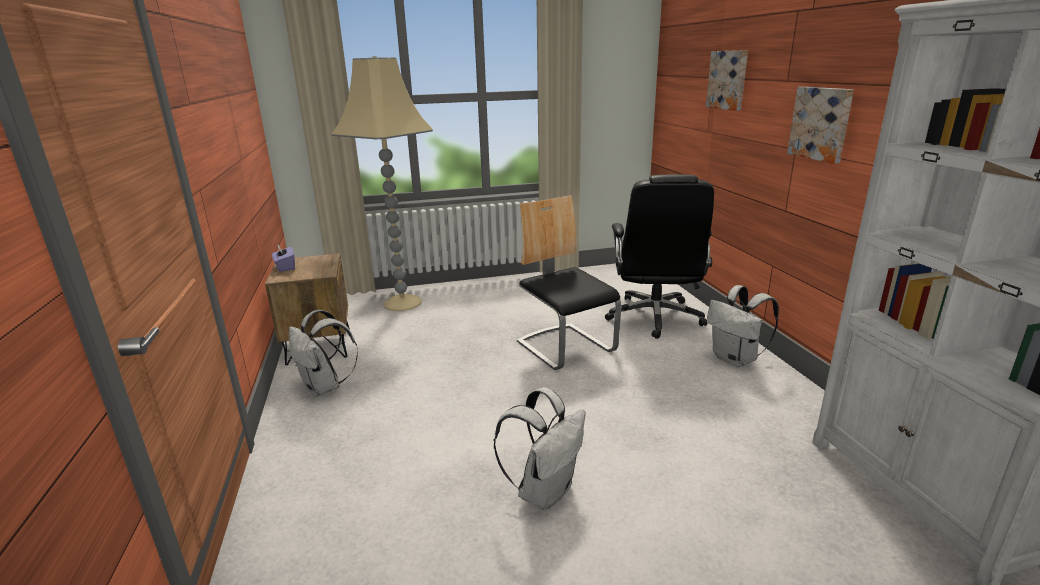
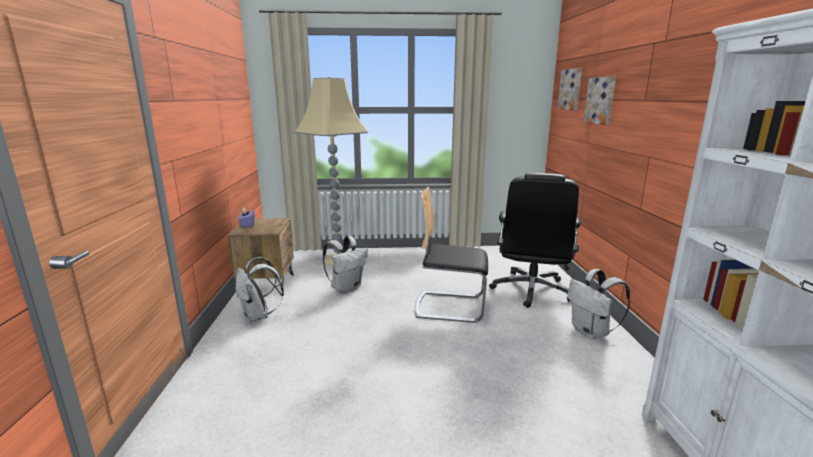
camera: 10 degrees right, 5 degrees down
(544, 491) = (391, 421): white backpack -> white backpack (346, 287)
(566, 347) = (450, 306): chair -> chair turned 60 degrees counterclockwise
(821, 123) = (669, 135): picture -> picture (571, 89)

